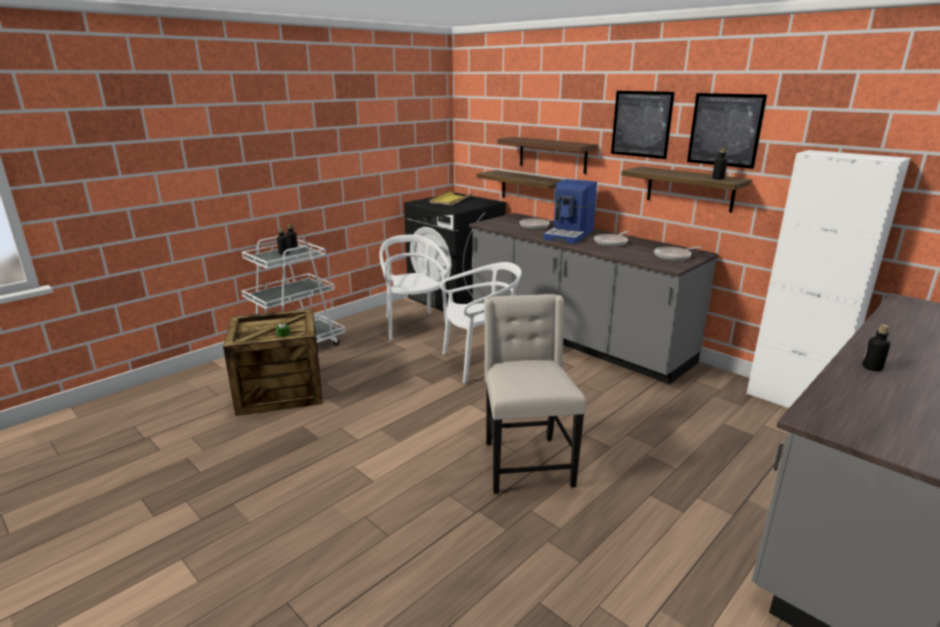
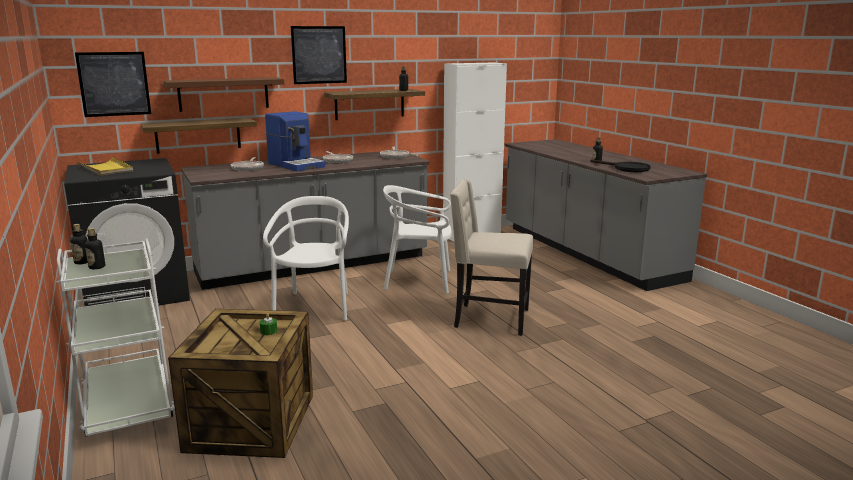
camera: 70 degrees left, 5 degrees down
(414, 326) = (179, 324): white chair -> white chair (419, 281)
(725, 130) = (388, 54): picture -> picture (114, 84)
(860, 397) = (626, 168): none -> black frying pan

